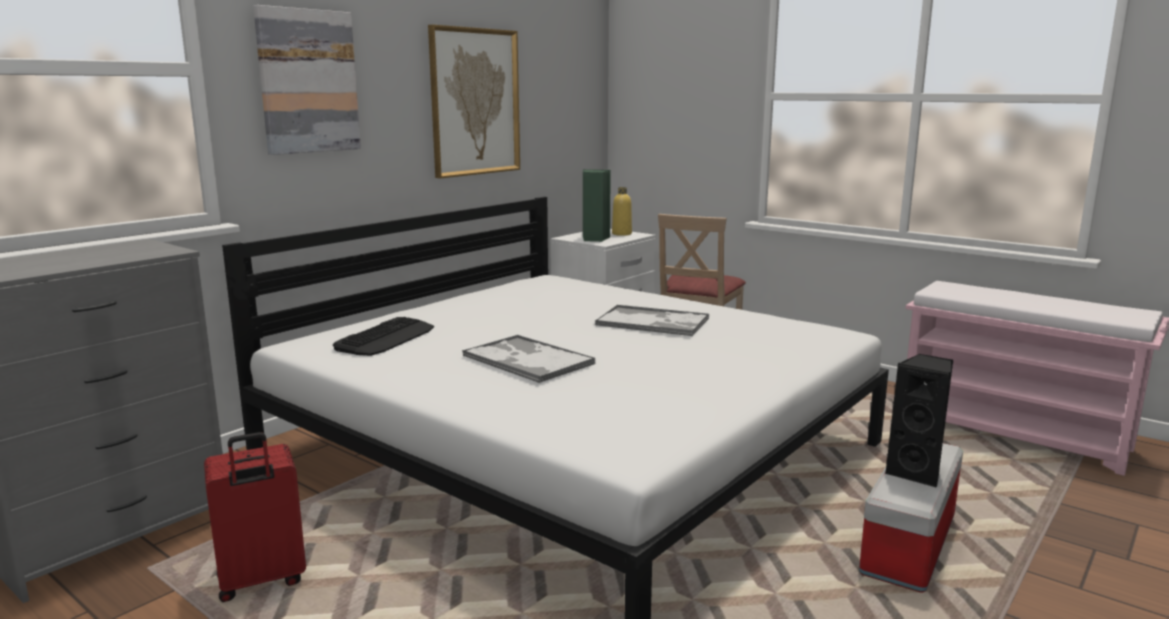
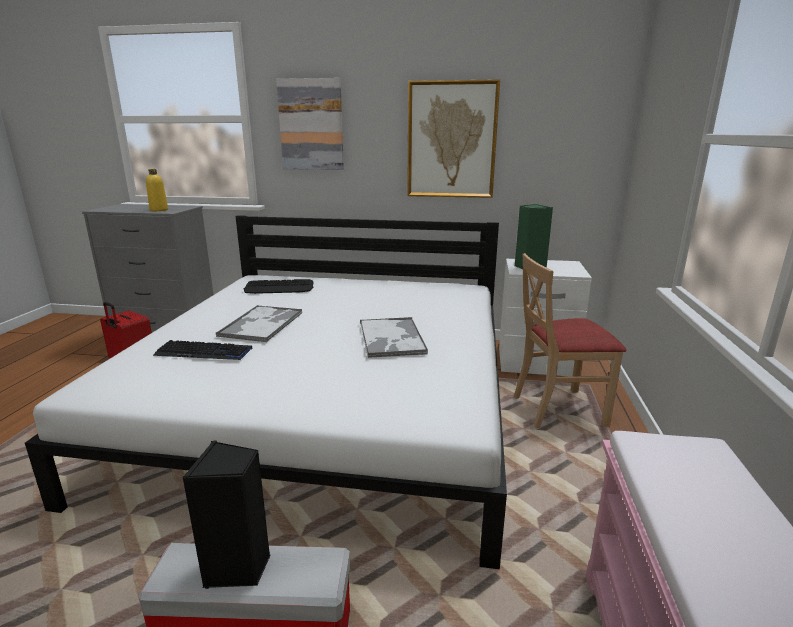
camera: 60 degrees right, 5 degrees up
(585, 393) = (204, 352): none -> keyboard
(621, 234) = (567, 269): yellow bottle -> yellow bottle (159, 210)

